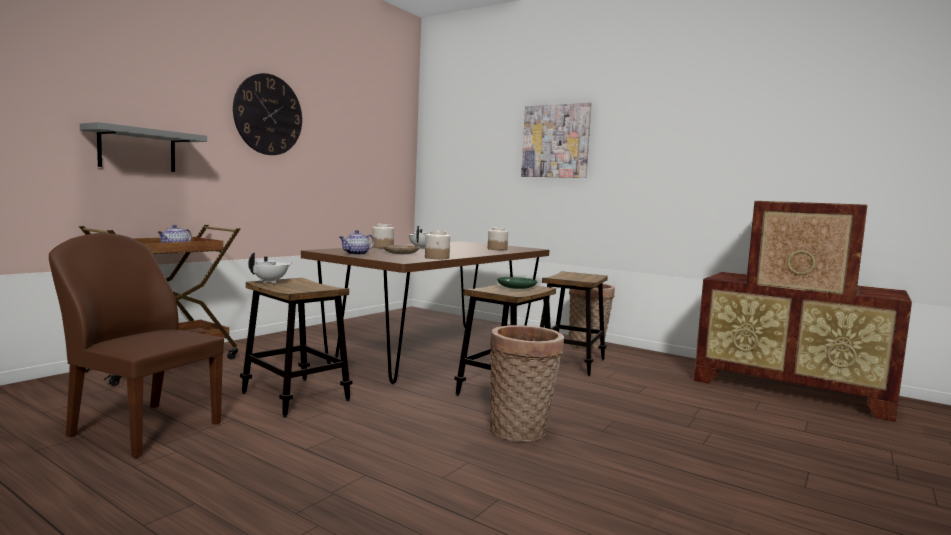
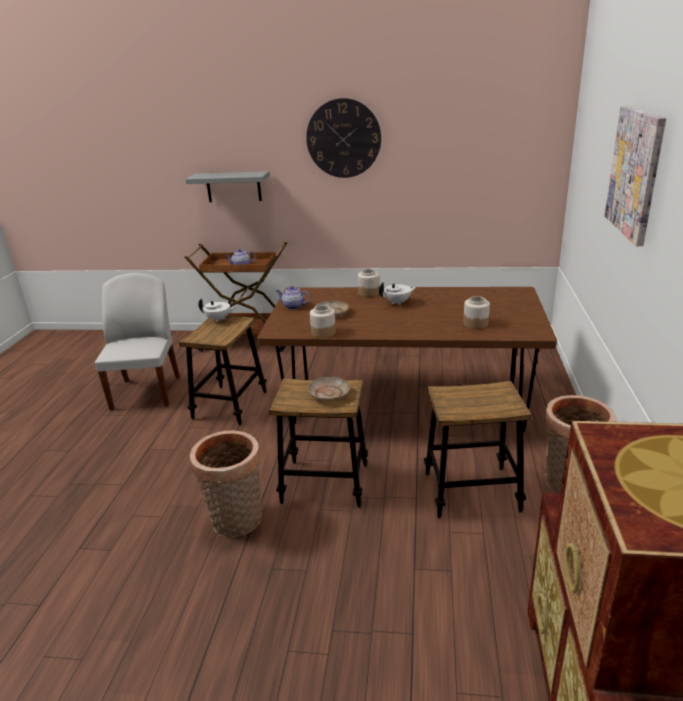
camera: 65 degrees right, 20 degrees up
(144, 428) = (147, 392): brown chair -> white chair
(516, 287) = (329, 394): green plate -> beige plate

